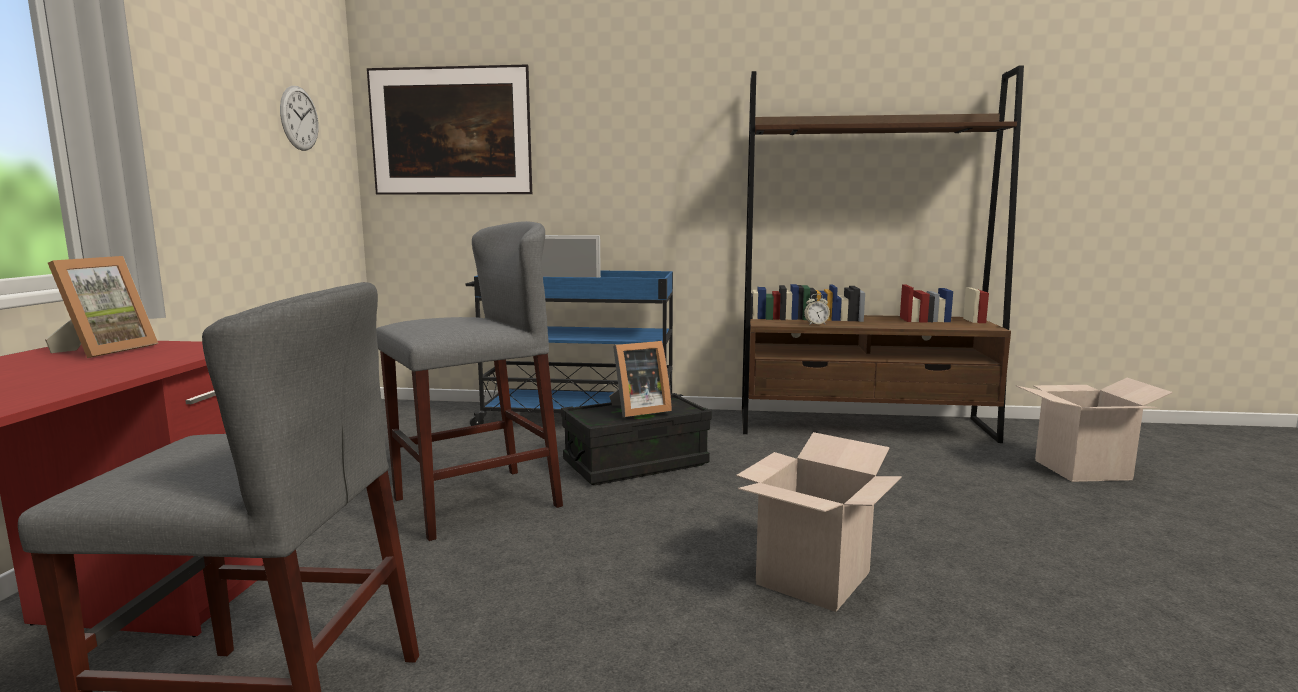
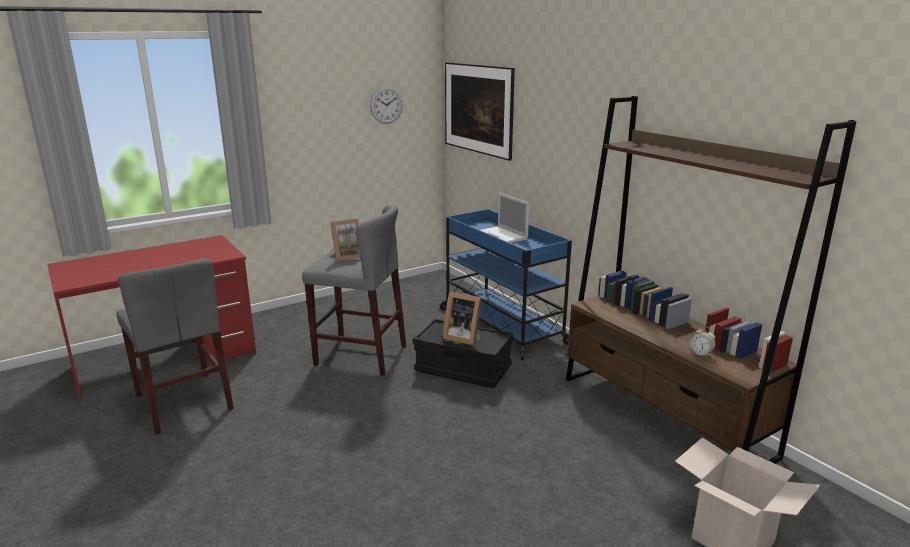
camera: 50 degrees right, 10 degrees up
(105, 350) = (207, 246): picture frame -> picture frame (347, 256)
(813, 578) = (389, 472): cardboard box -> none
(816, 324) = (618, 318): alarm clock -> alarm clock (701, 353)

